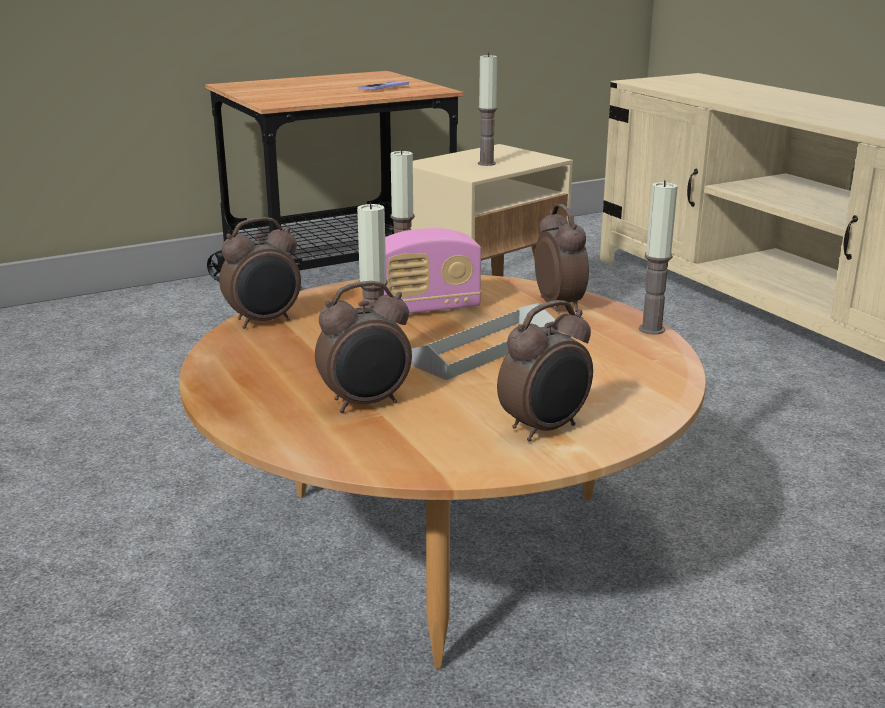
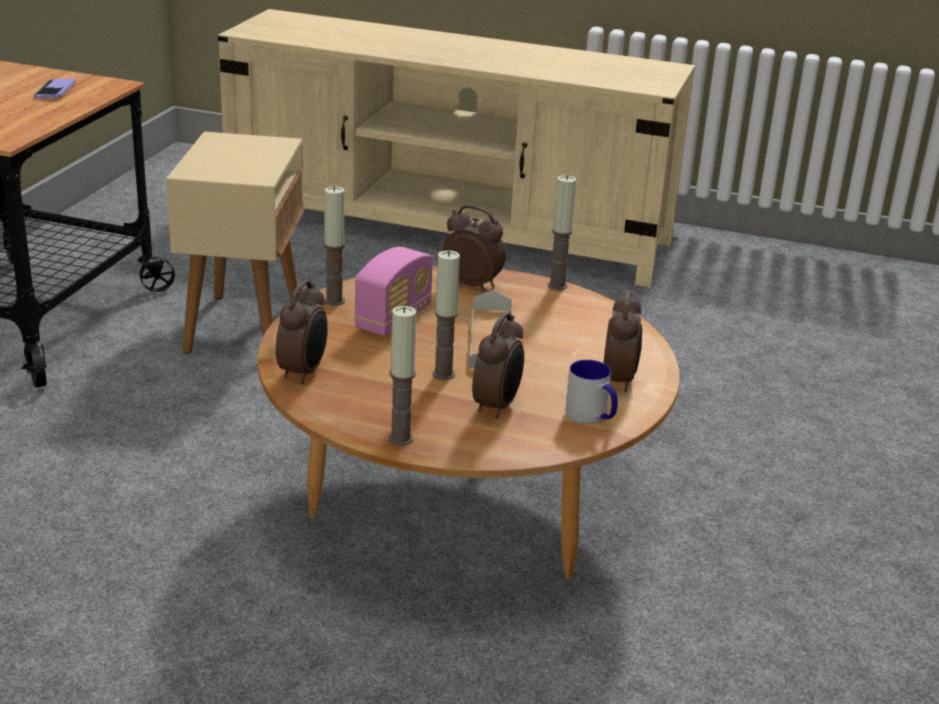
camera: 45 degrees left, 5 degrees up
(442, 448) = (591, 416): none -> mug
(486, 163) = (244, 160): candle -> candle (400, 439)

